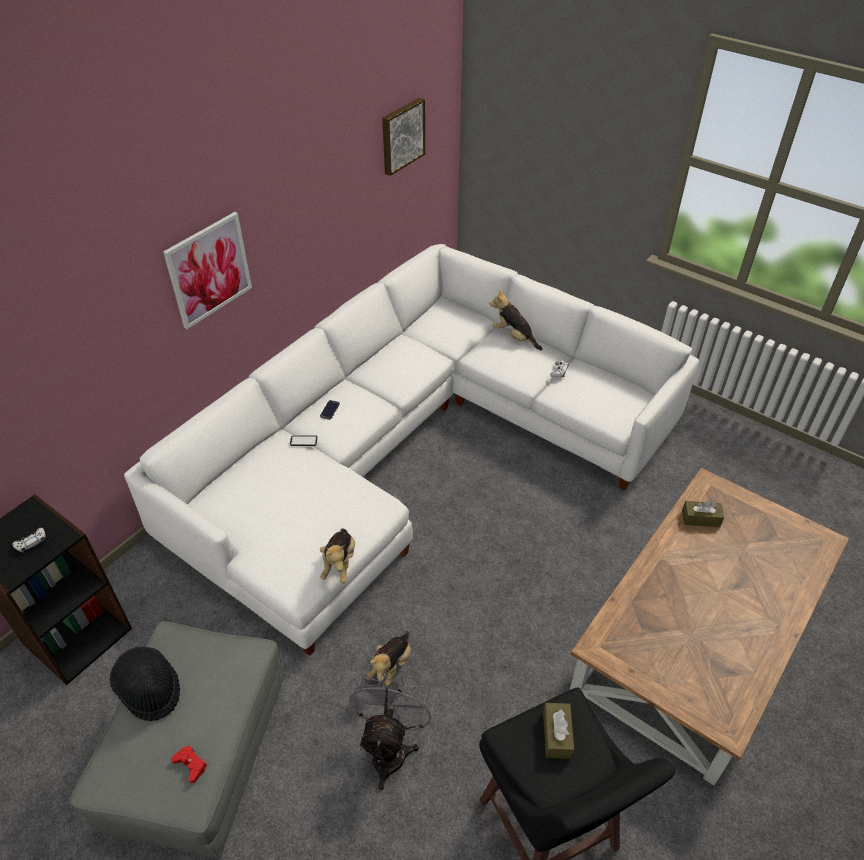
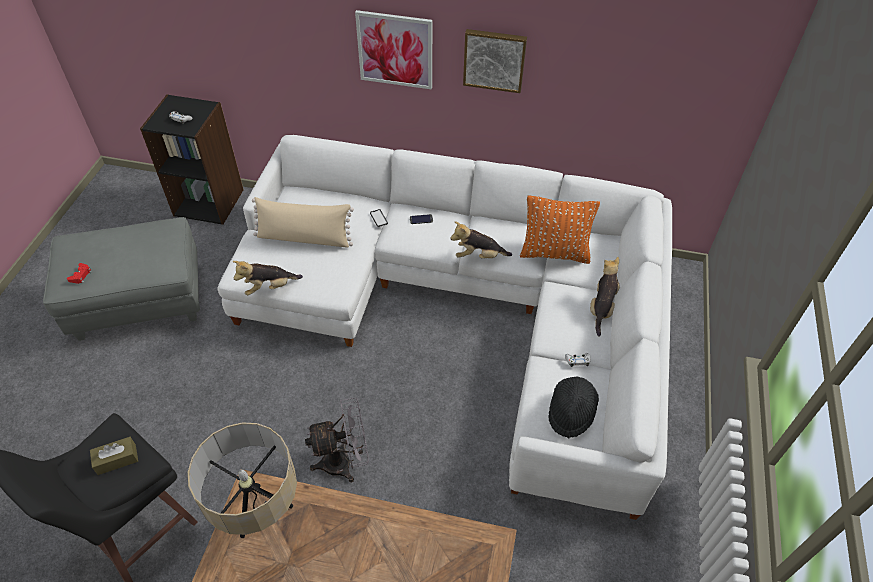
camera: 65 degrees right, 5 degrees up
(149, 690) = (128, 233): black hat -> black hat (571, 412)
(289, 509) = (304, 238): none -> beige pillow
(390, 747) = (175, 401): grey fan -> grey fan (345, 462)
(391, 666) = (242, 376): plush toy -> plush toy (479, 256)
(402, 135) = (665, 67): picture -> picture (494, 59)
(435, 340) = (554, 253): none -> orange pillow
(630, 645) = (260, 514): none -> beige table lamp
(700, 518) = (440, 544): brown tissue box -> none

